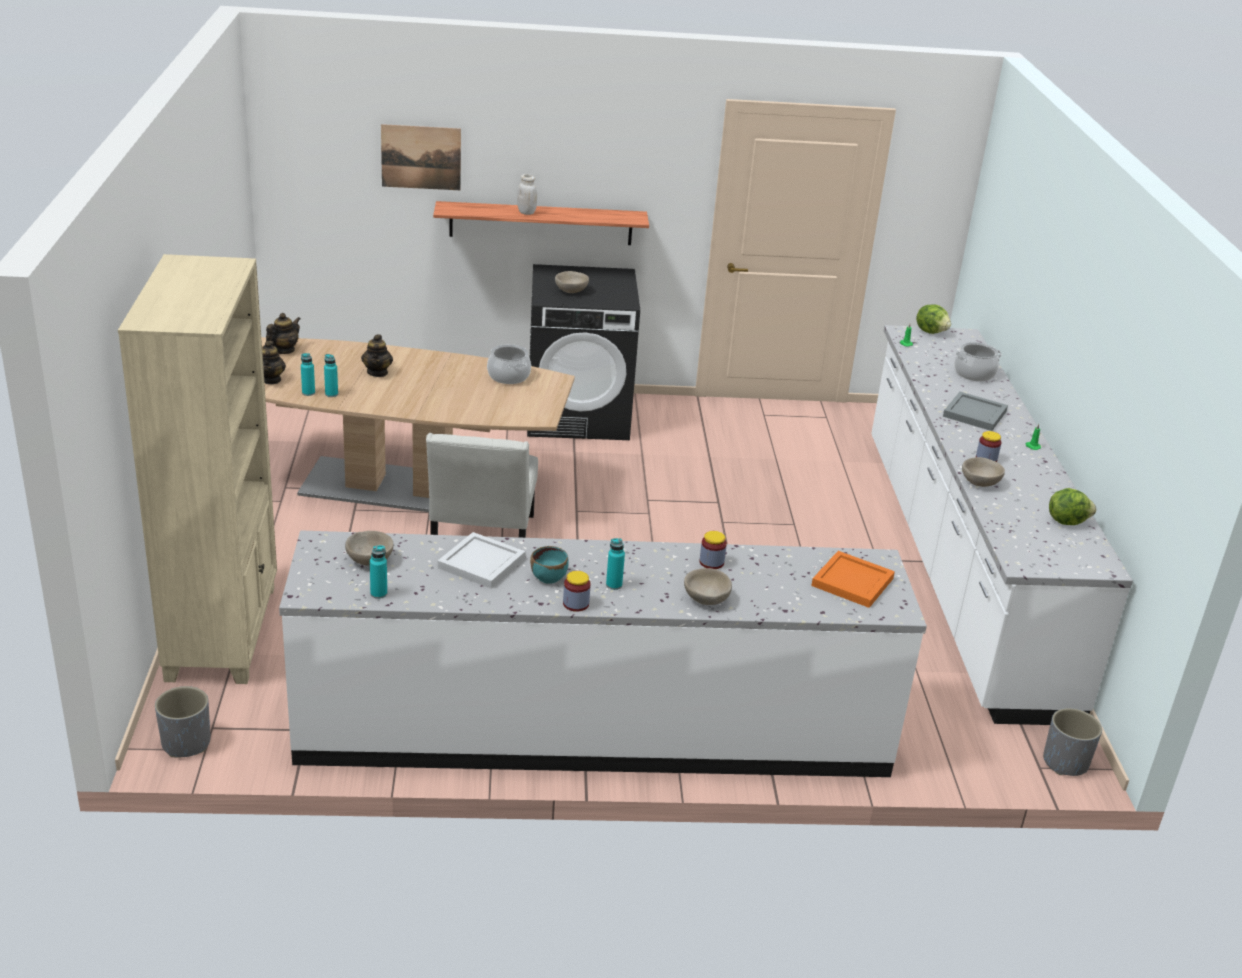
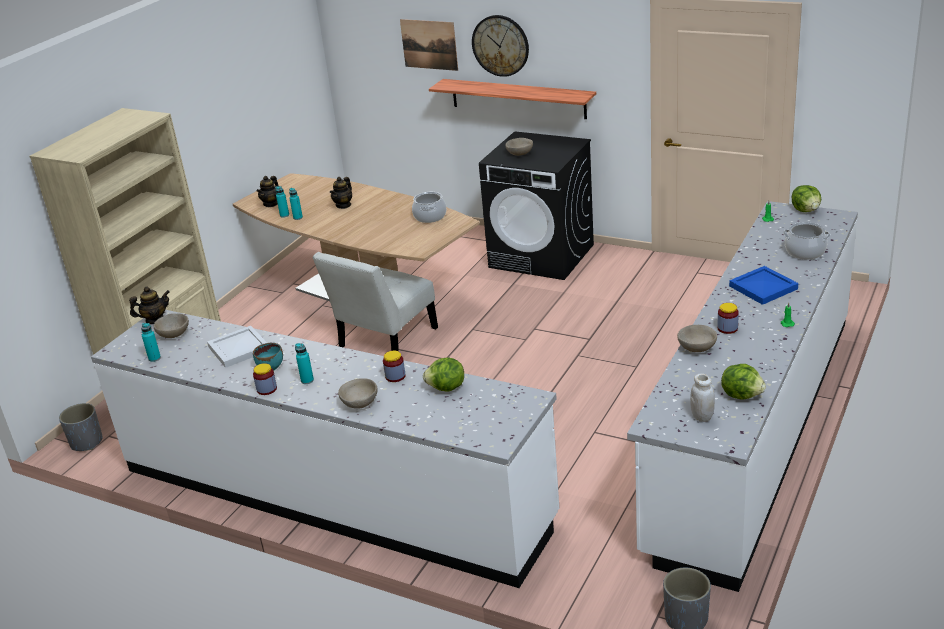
camera: 35 degrees right, 0 degrees up
(284, 350) = (300, 184): teapot -> teapot (155, 320)
(525, 157) = (500, 45): none -> wall clock
(526, 212) = (498, 89): white jar -> white jar (702, 416)
(782, 565) = (446, 388): none -> lettuce
(851, 582) = (485, 412): orange tray -> none
(973, 414) = (762, 287): grey tray -> blue tray

